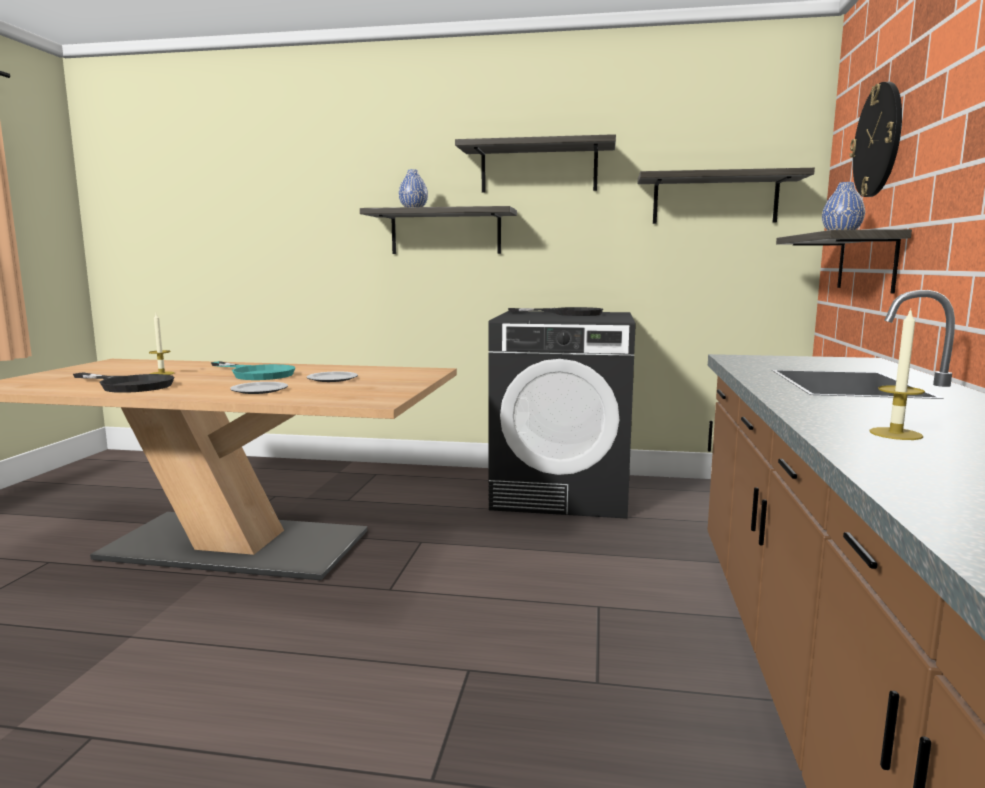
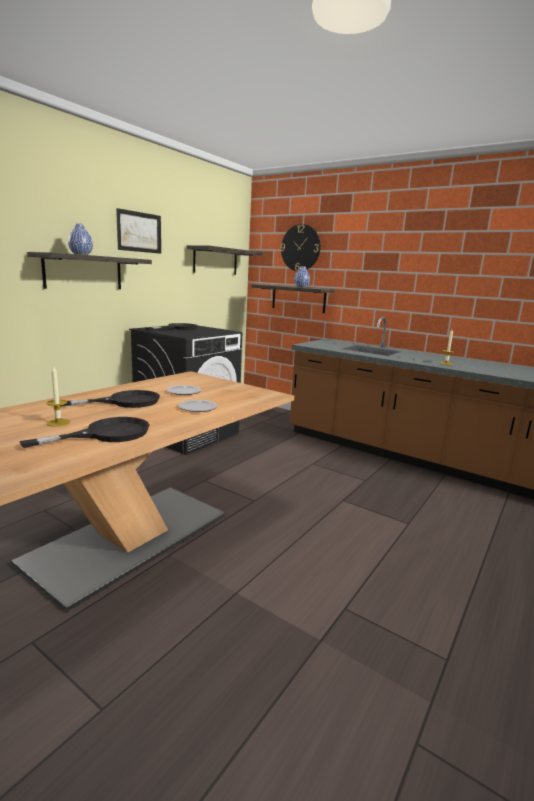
camera: 65 degrees left, 5 degrees up
(257, 374) = (125, 402): turquoise frying pan -> black frying pan
(538, 169) = (139, 232): shelf -> picture

